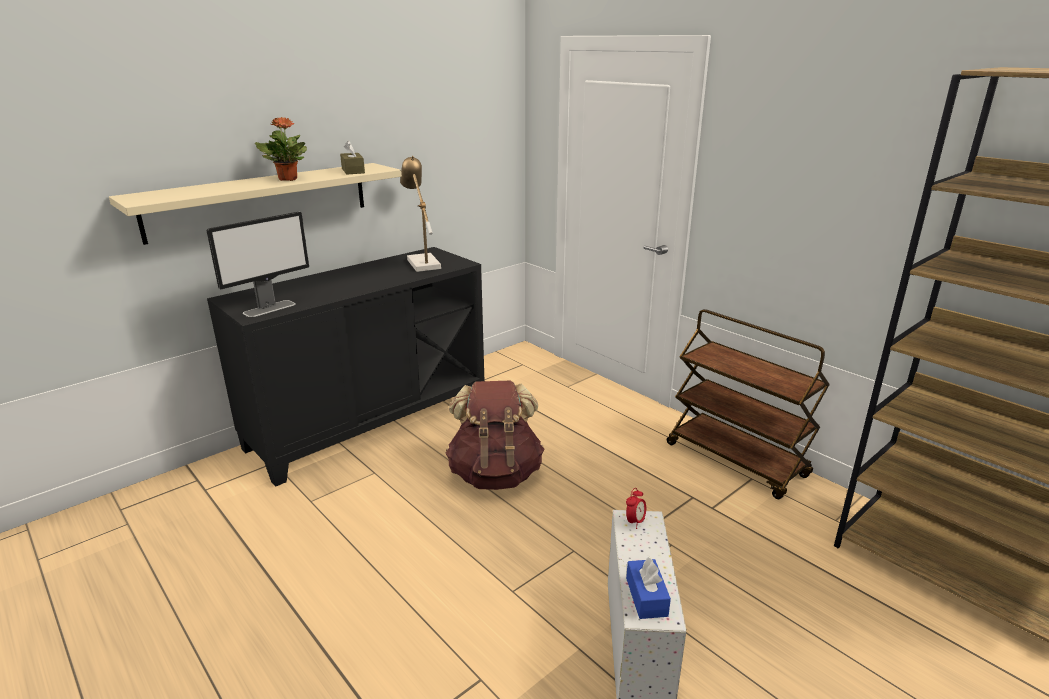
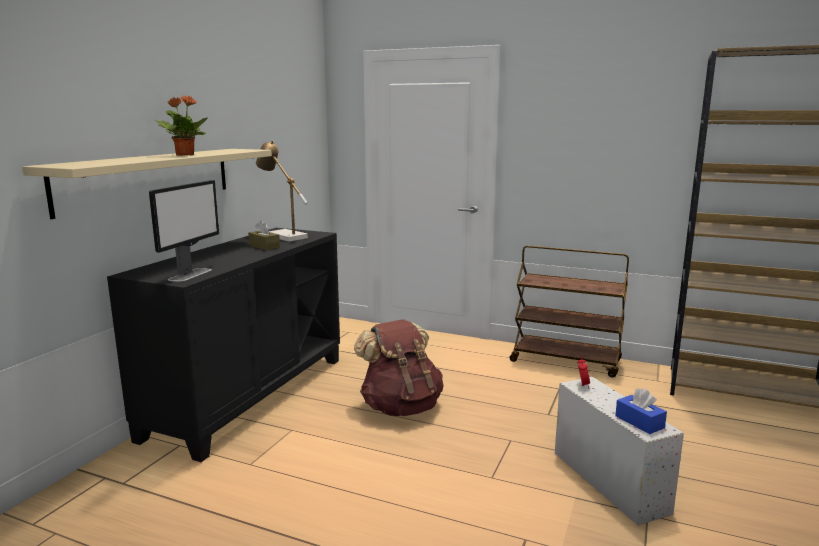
camera: 25 degrees left, 10 degrees down
(353, 171) = (230, 151): brown tissue box -> brown tissue box (264, 246)

